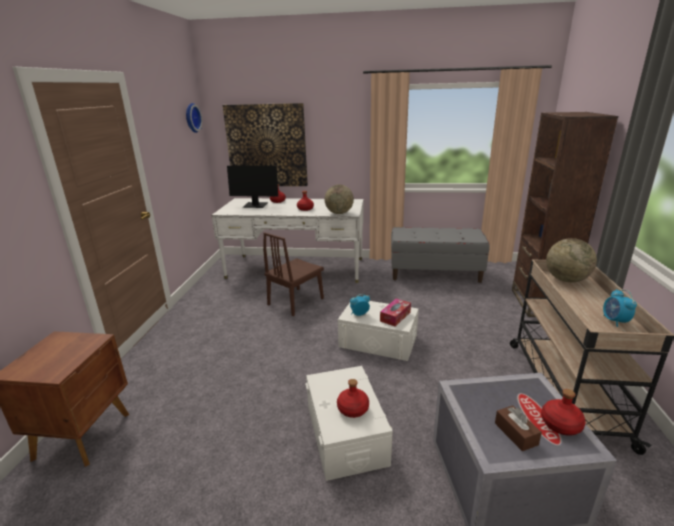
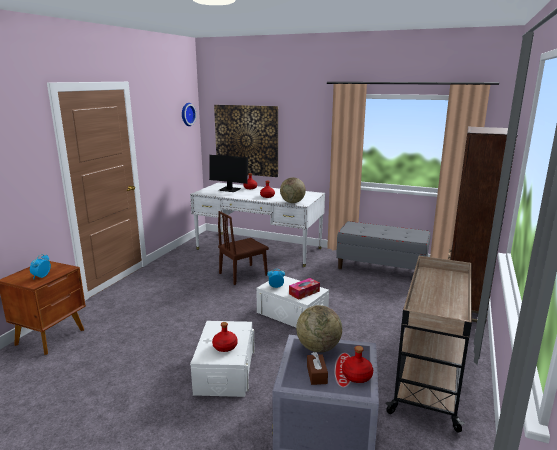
camera: 15 degrees right, 5 degrees down
(566, 280) = (442, 276): globe -> globe (318, 348)
(614, 321) = (447, 310): alarm clock -> alarm clock (41, 277)

